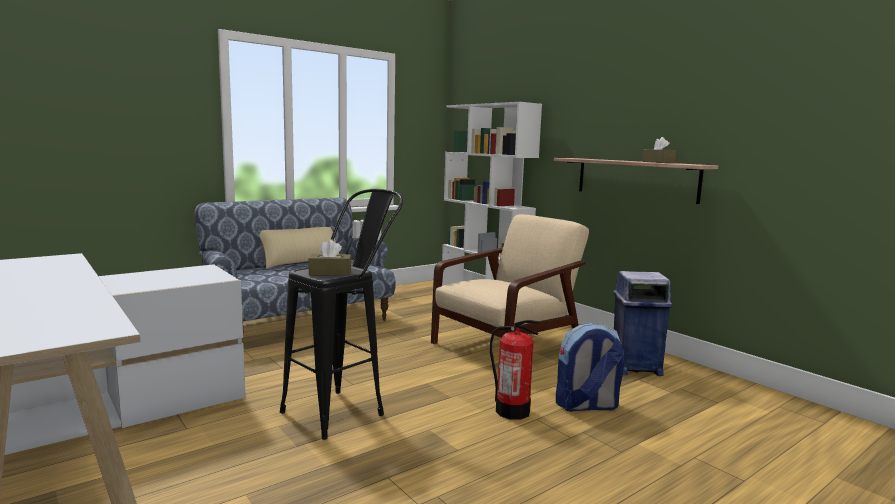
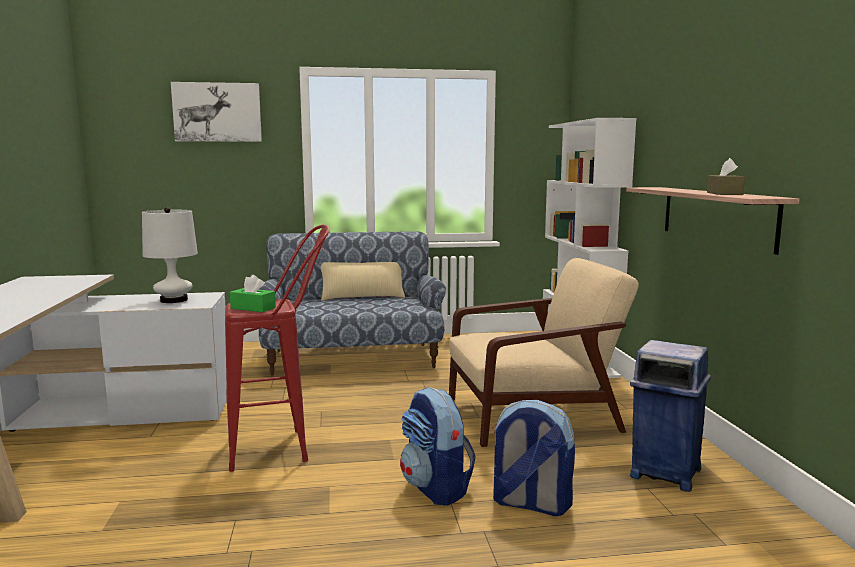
camera: 30 degrees right, 0 degrees up
(126, 69) = (217, 112): none -> picture
(177, 276) = (174, 300): none -> white table lamp
(330, 273) = (253, 308): brown tissue box -> green tissue box
(344, 409) = (283, 448): black stool -> red stool
(512, 411) = (436, 488): fire extinguisher -> backpack

